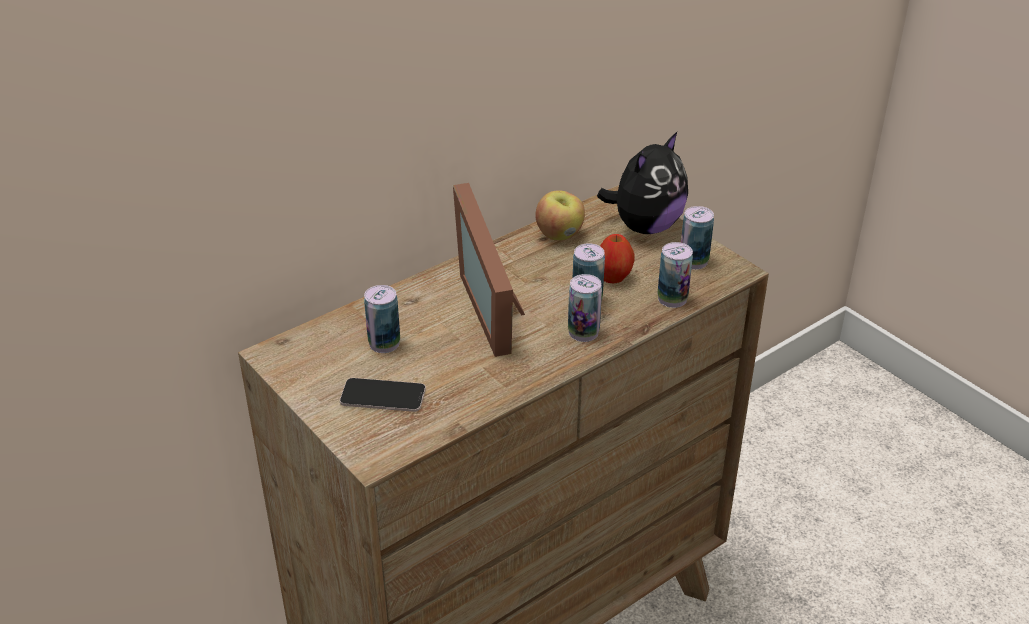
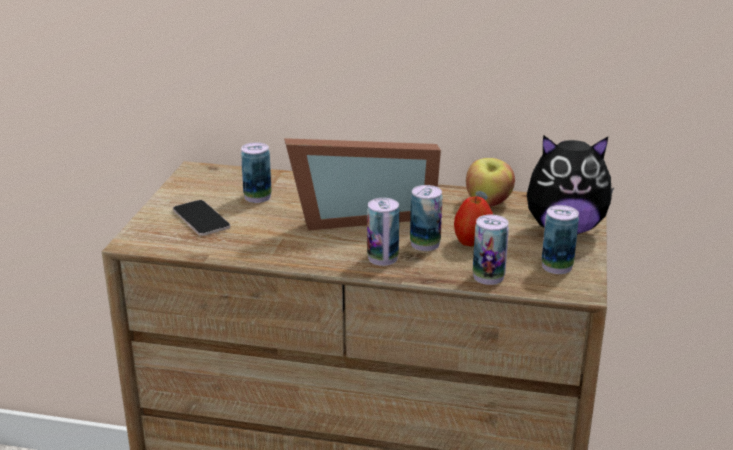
camera: 50 degrees right, 10 degrees down
(497, 306) = (360, 215): picture frame -> picture frame turned 135 degrees counterclockwise

